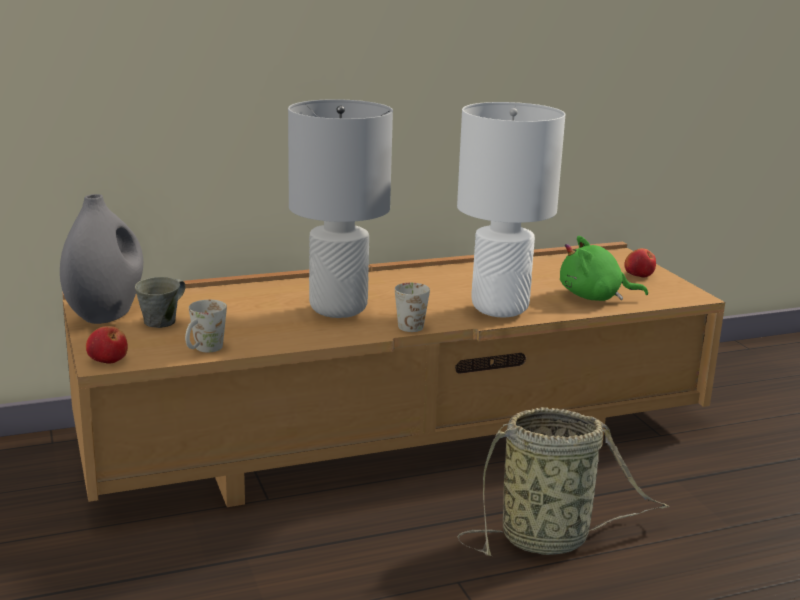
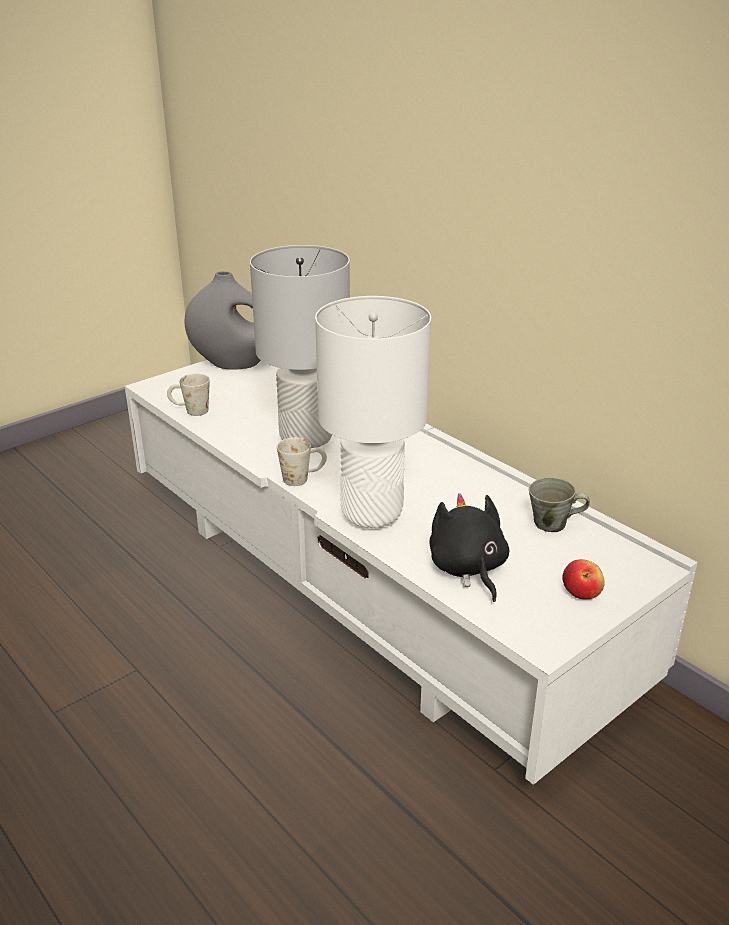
camera: 70 degrees right, 10 degrees up
(108, 360) = (156, 386): apple -> none
(162, 321) = (235, 384): grey mug -> grey mug (552, 524)
(396, 432) = (367, 580): brown tv stand -> white tv stand
(550, 539) = (223, 713): basket -> none
(594, 297) = (468, 569): green plush toy -> black plush toy

